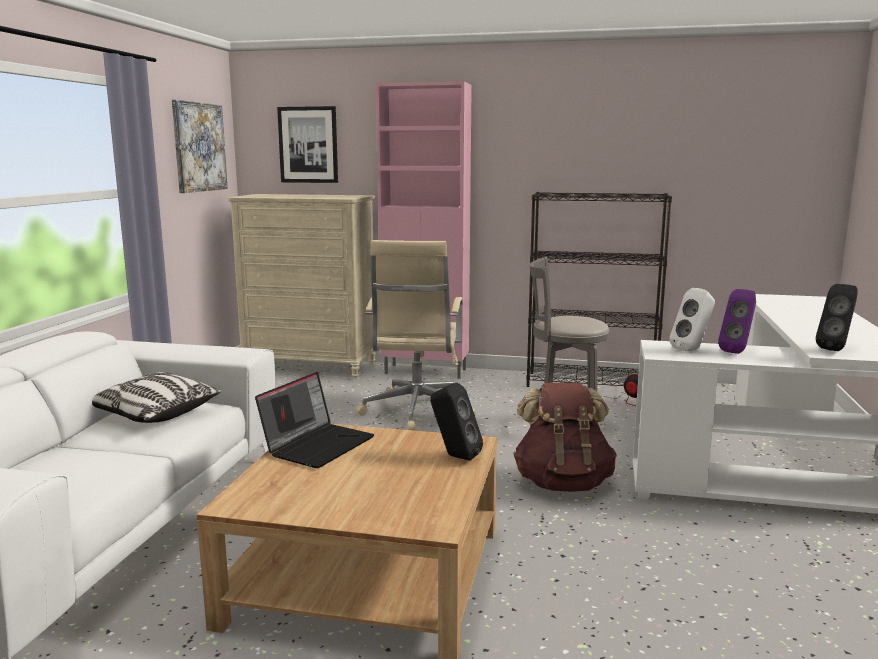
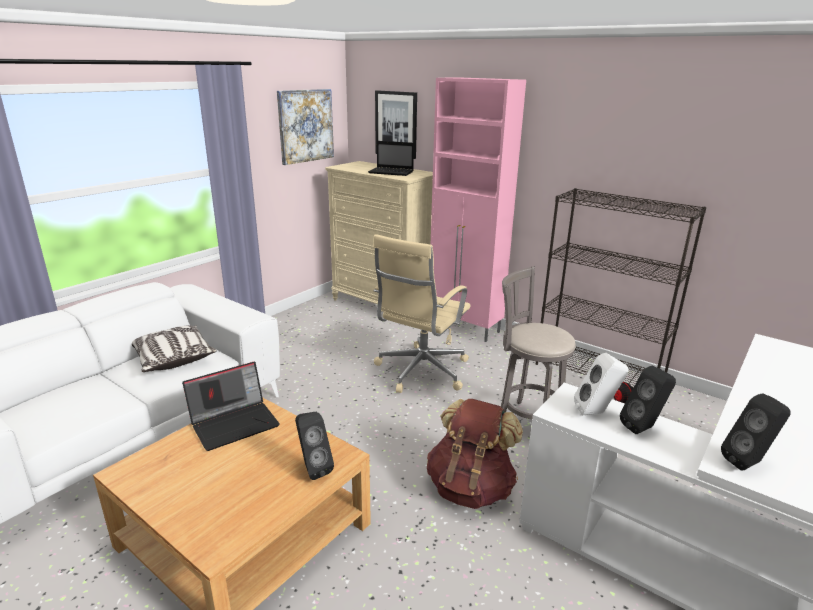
camera: 25 degrees right, 10 degrees up
(319, 196) = (392, 172): none -> laptop
(737, 351) = (644, 428): purple speaker -> black speaker

